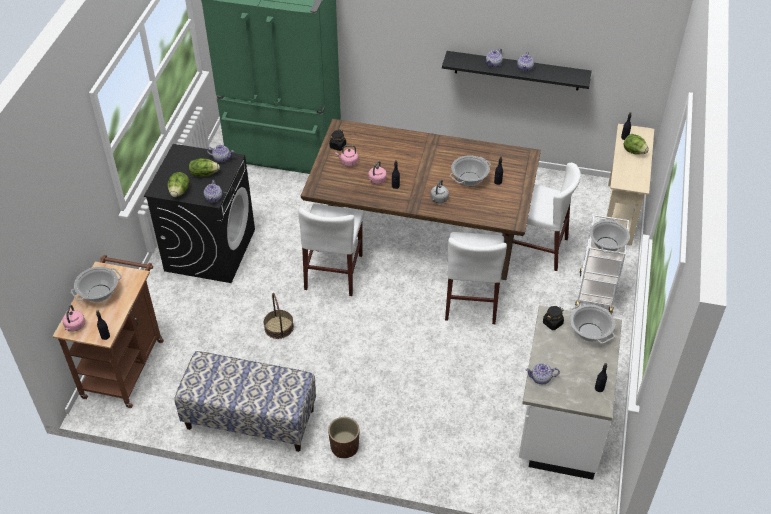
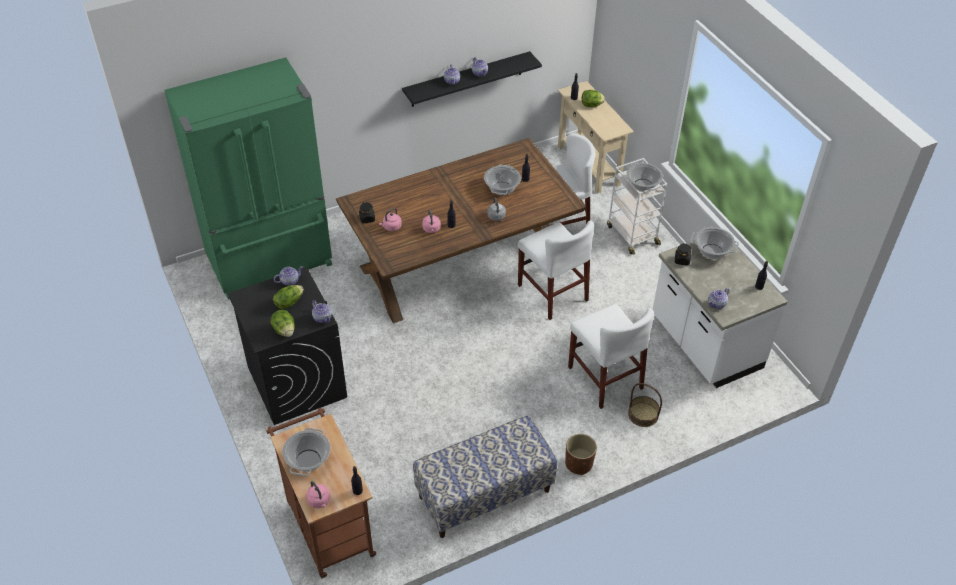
camera: 40 degrees left, 0 degrees up
(279, 327) = (427, 407): basket -> basket (643, 414)
(334, 272) = (424, 335): white chair -> white chair (605, 377)

